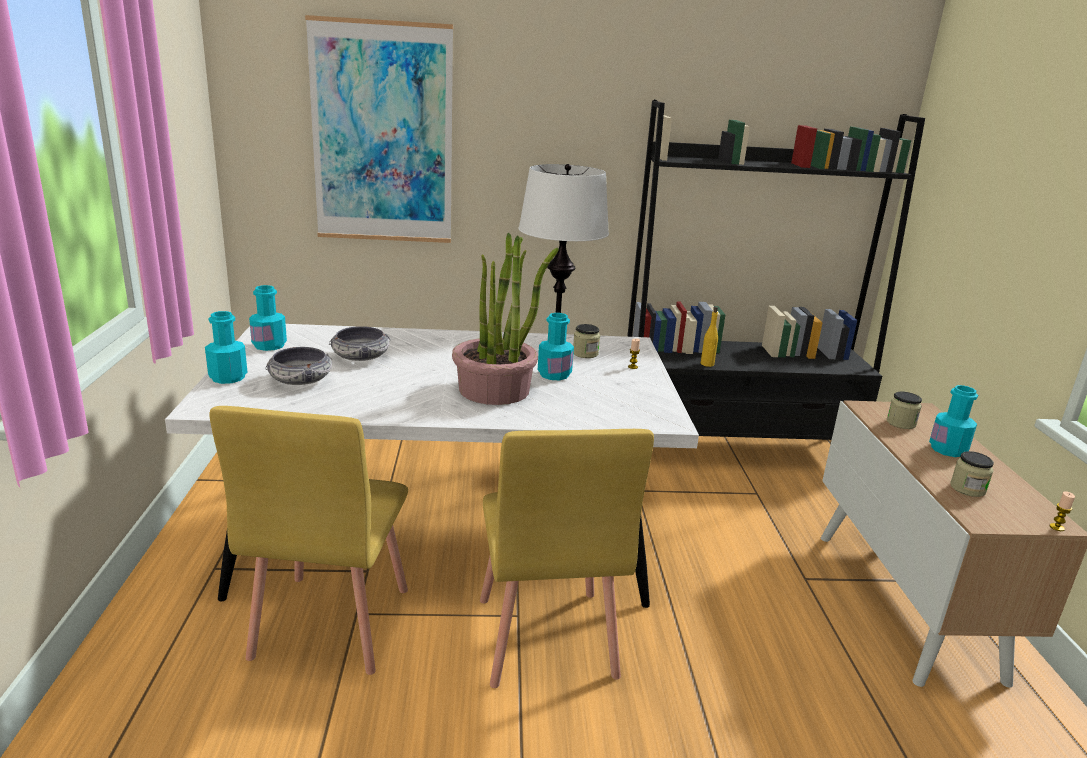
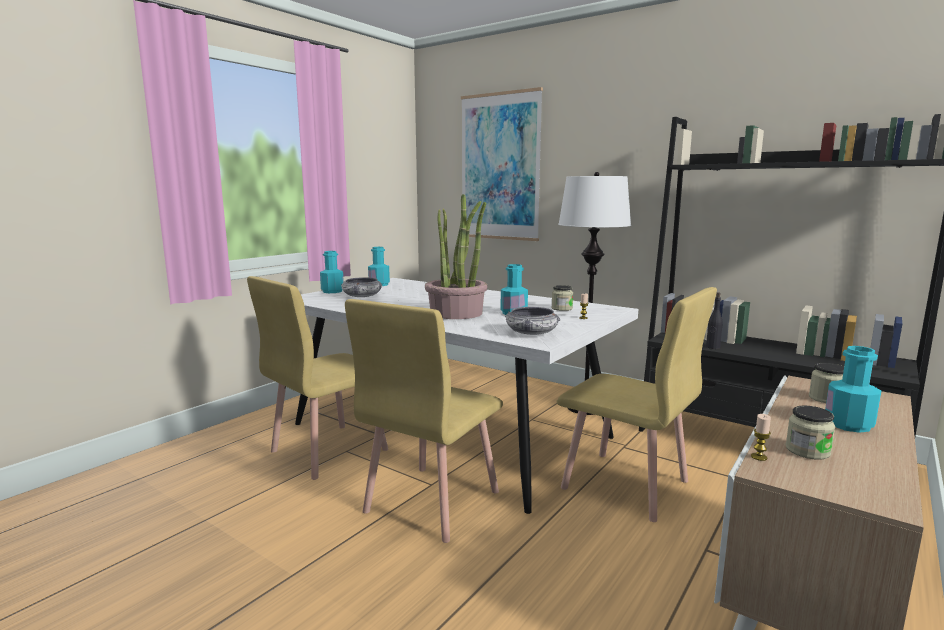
camera: 40 degrees right, 10 degrees down
(360, 357) = (414, 293): bowl -> bowl (531, 333)
(686, 536) = (626, 485): none -> yellow chair
(707, 364) = (712, 347): yellow bottle -> black bottle
(1056, 527) = (876, 505): candle -> candle (759, 457)

